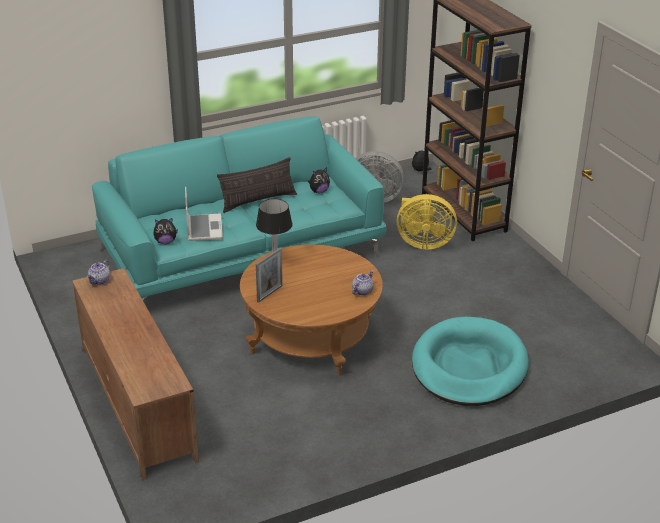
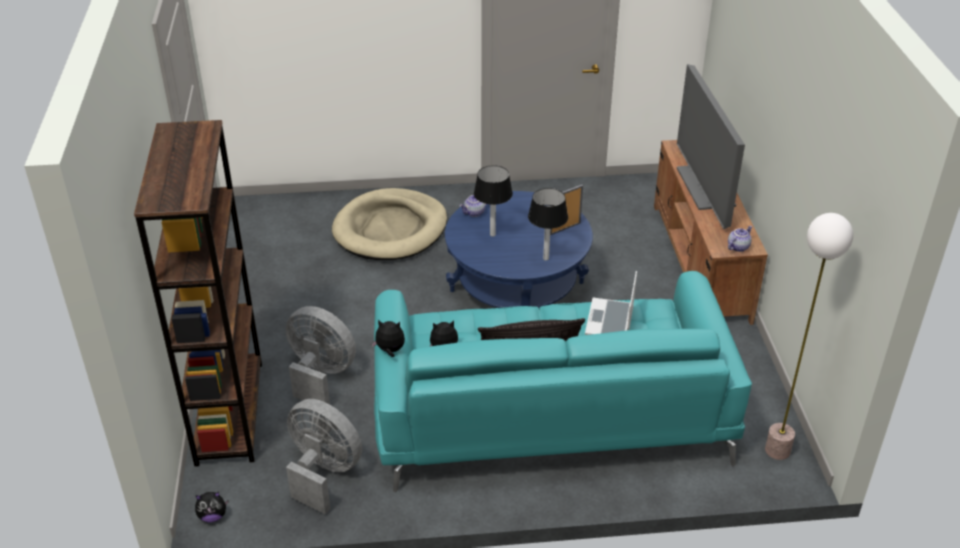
camera: 160 degrees left, 5 degrees up
(69, 263) = (777, 451): none -> floor lamp
(134, 336) = (705, 187): none -> television
(165, 242) = (659, 313): plush toy -> plush toy (390, 351)
(311, 337) = (517, 287): brown coffee table -> blue coffee table
(333, 275) = (492, 235): none -> table lamp
(423, 243) = (320, 375): yellow fan -> grey fan
(469, 366) = (390, 229): turquoise dog bed -> beige dog bed

